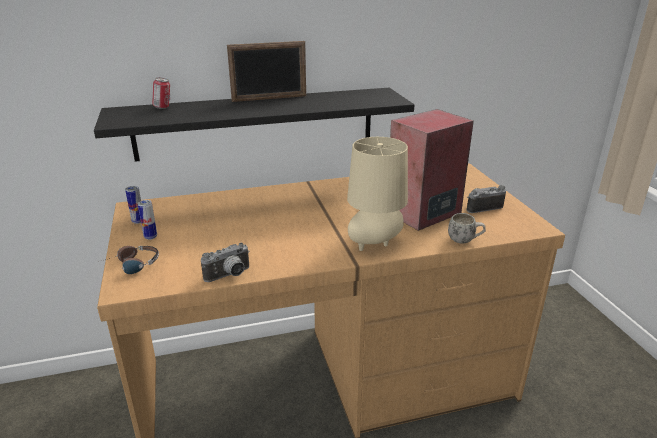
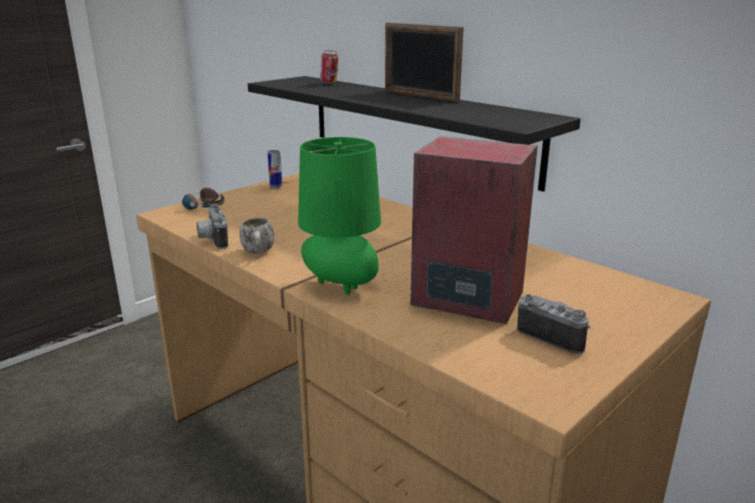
camera: 60 degrees right, 5 degrees down
(150, 237) = (253, 198): can -> none
(229, 276) = (212, 240): camera -> camera turned 45 degrees clockwise
(375, 245) = (341, 287): beige table lamp -> green table lamp
(465, 241) = (420, 342): white mug -> white mug (258, 253)

